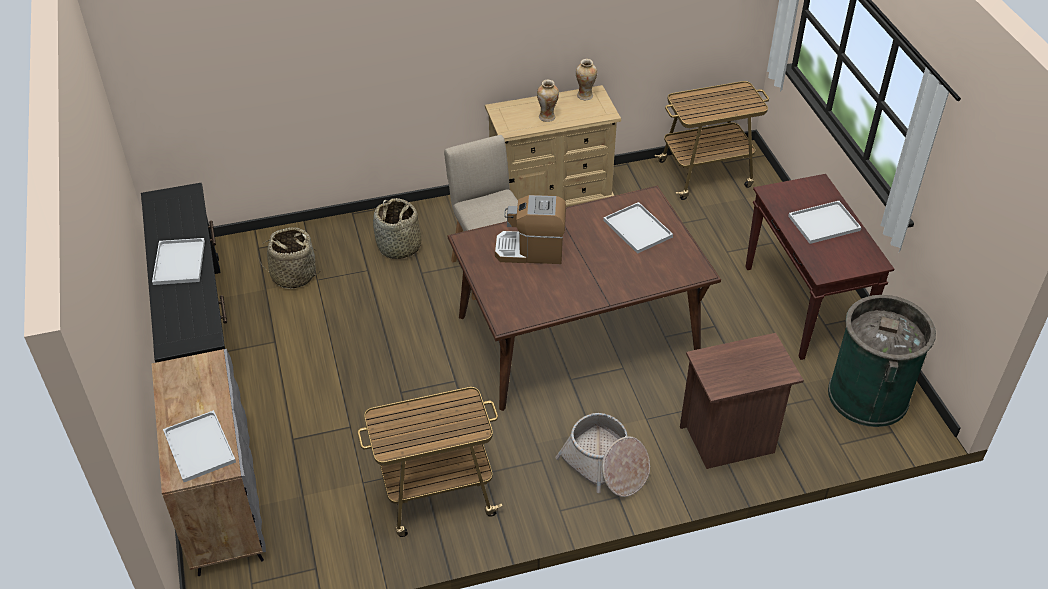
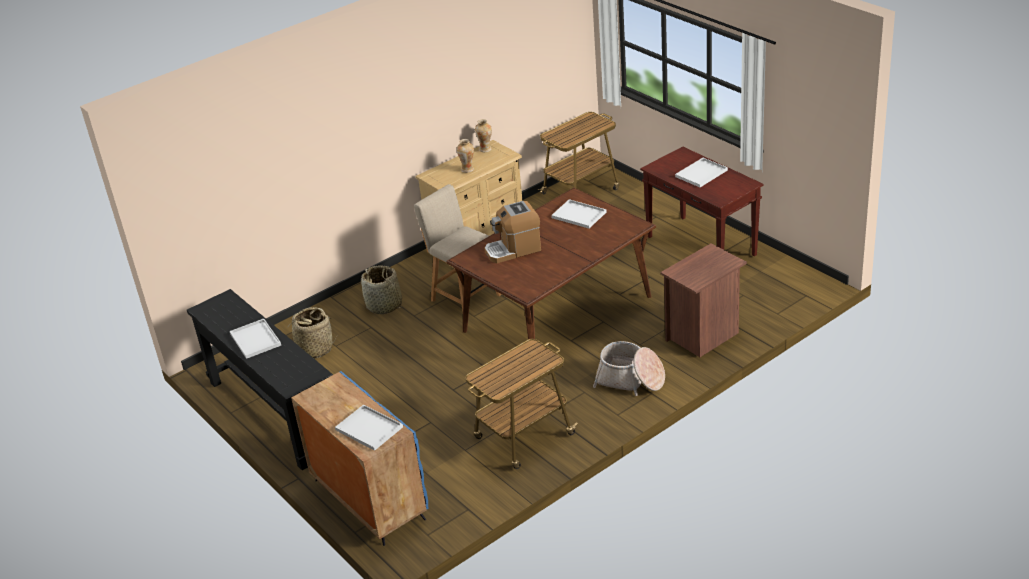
camera: 20 degrees left, 10 degrees down
(222, 503) = (368, 499): grey cabinet -> blue cabinet
(868, 395) = (777, 281): green trash can -> none

